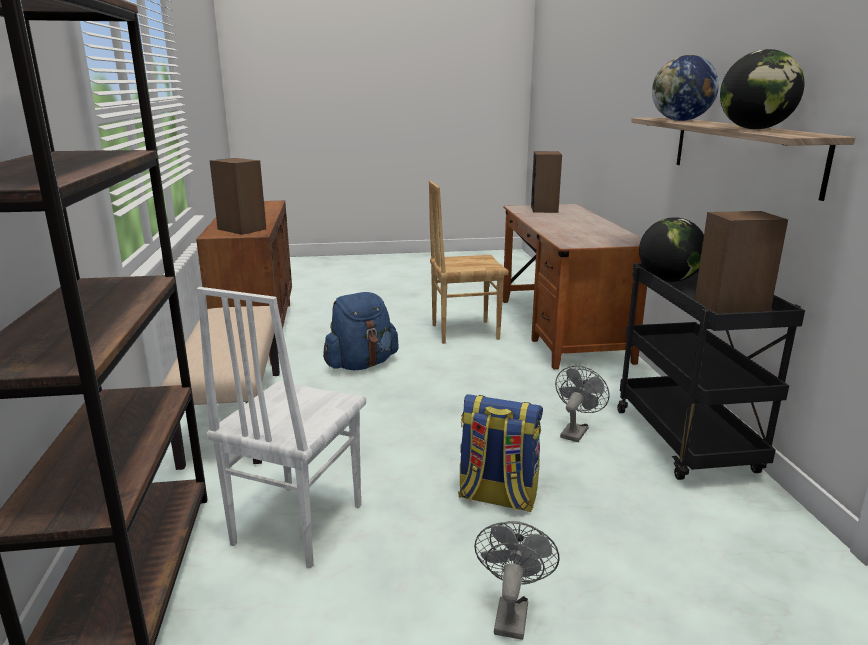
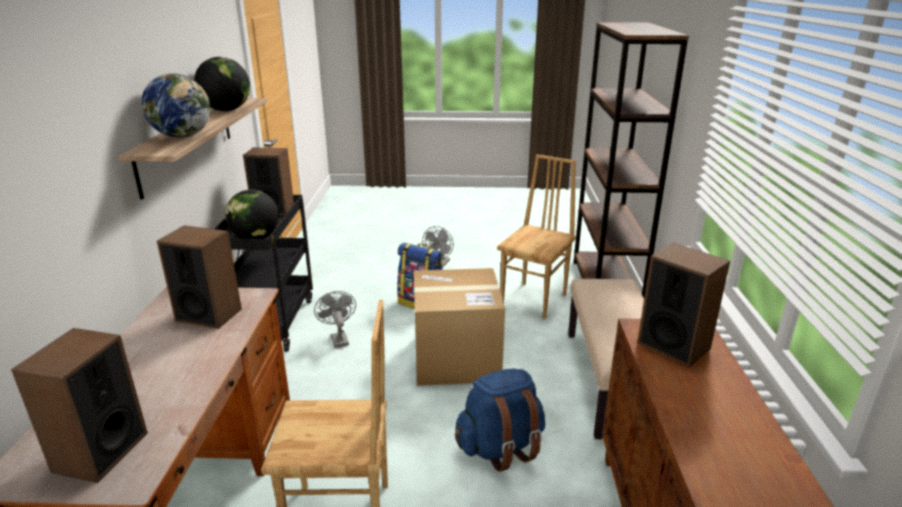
camera: 170 degrees left, 5 degrees up
(295, 524) = (535, 300): white chair -> brown chair
(415, 422) = (456, 358): none -> cardboard box
(575, 431) = (338, 338): grey fan -> grey fan turned 120 degrees clockwise
(585, 236) = (209, 314): none -> speaker

